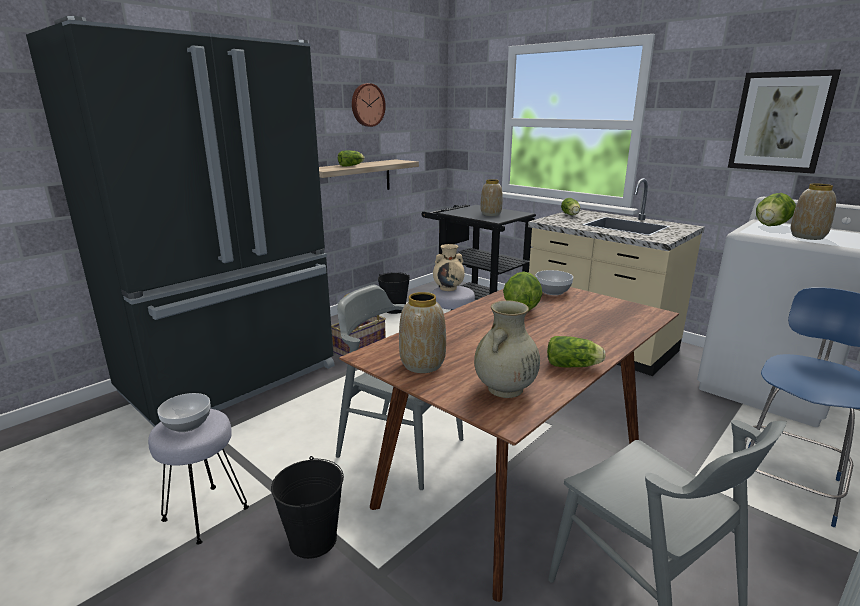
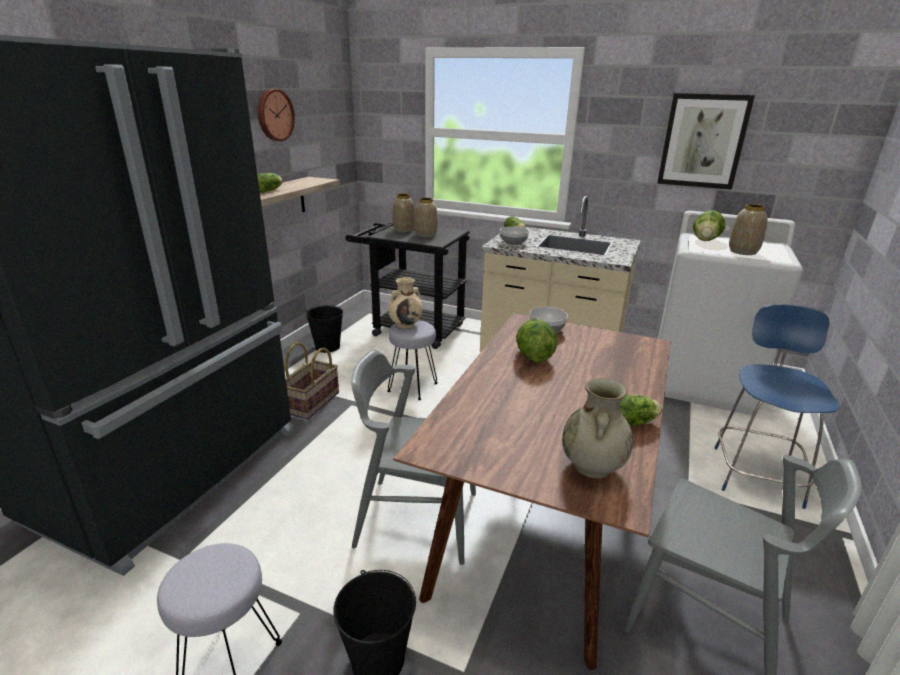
camera: 20 degrees left, 5 degrees up
(186, 424) = (205, 576): bowl -> bowl (513, 243)
(423, 364) = (491, 450): vase -> vase (404, 230)

